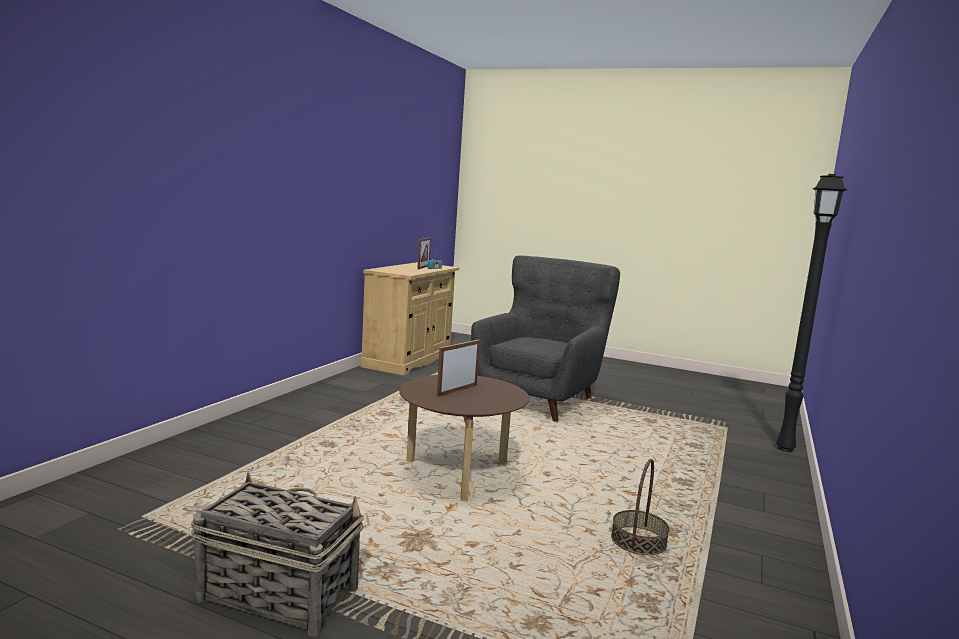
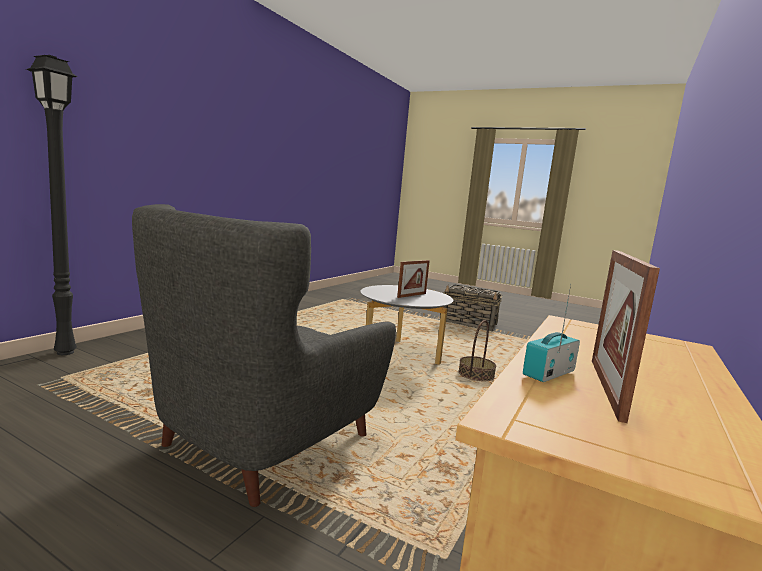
camera: 175 degrees left, 0 degrees up
(458, 473) = (400, 354): brown coffee table -> grey coffee table
(638, 540) = (310, 321): basket -> basket (476, 374)

